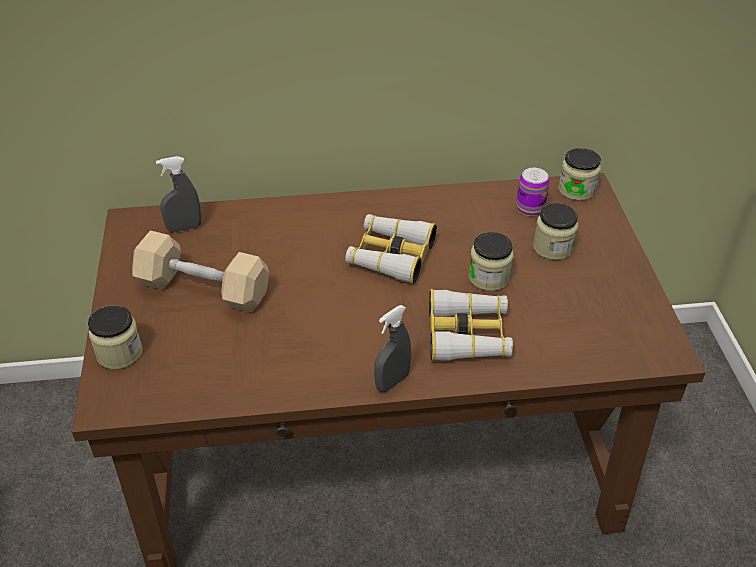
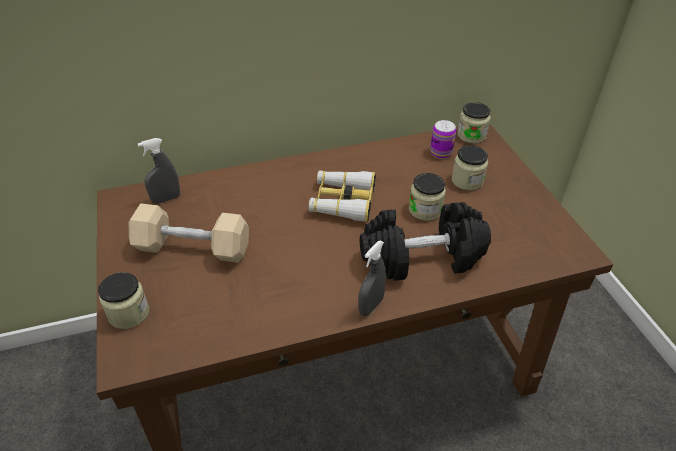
camera: 10 degrees left, 0 degrees up
(468, 334) = (422, 258): binoculars -> black dumbbell

